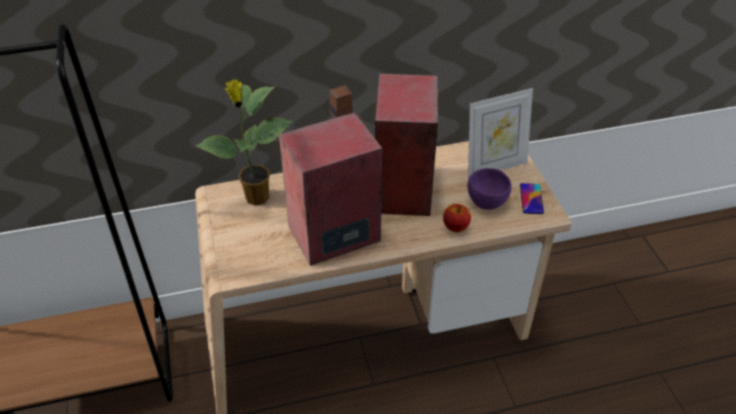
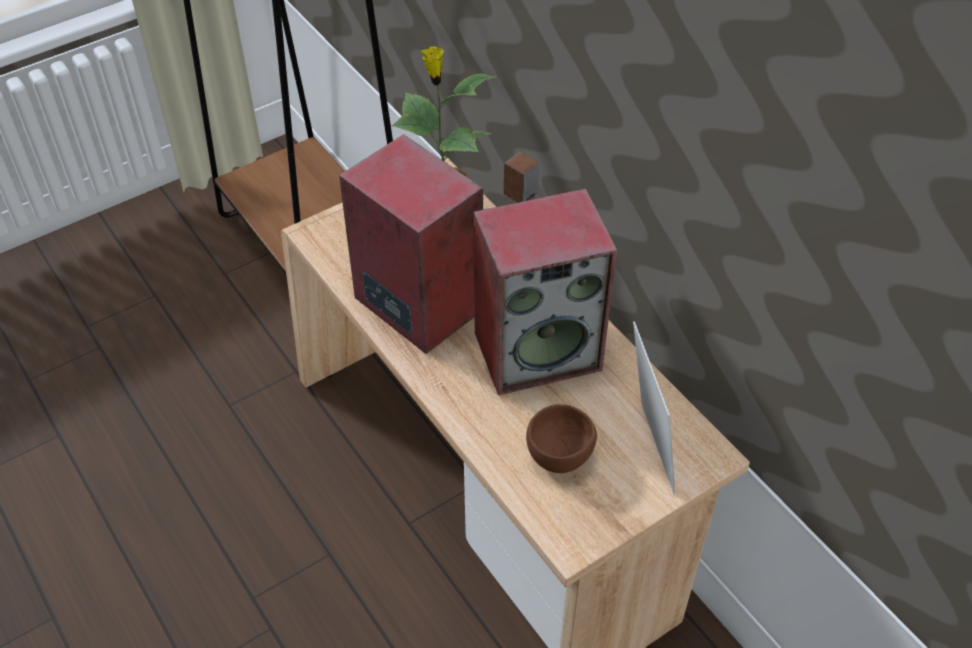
camera: 70 degrees right, 5 degrees up
(455, 227) = (488, 430): apple -> none
(487, 201) = (561, 456): purple bowl -> brown bowl
(494, 166) = (647, 450): picture frame -> picture frame turned 150 degrees counterclockwise
(531, 199) = (594, 513): phone -> none

